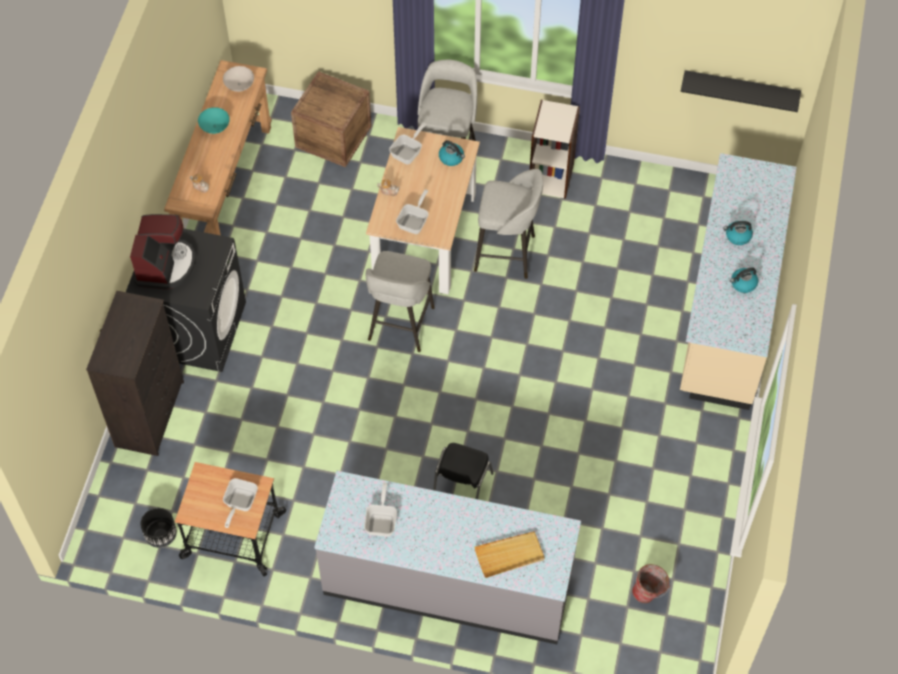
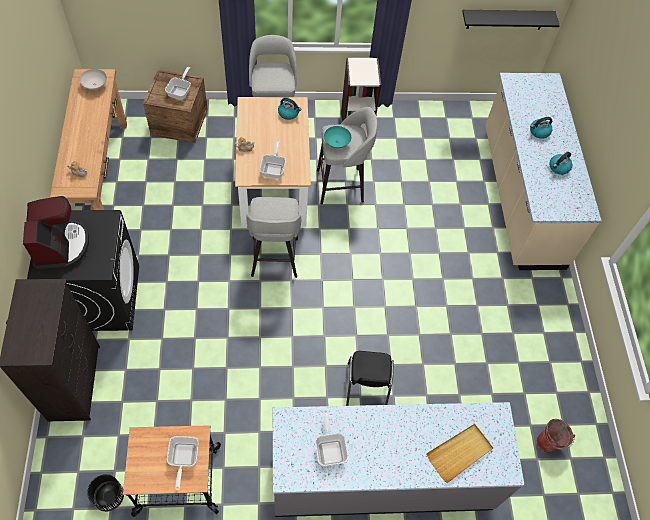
camera: 20 degrees left, 0 degrees up
(214, 127) = (81, 122): turquoise bowl -> turquoise bowl (336, 143)
(408, 152) = (252, 115): frying pan -> frying pan (180, 91)

